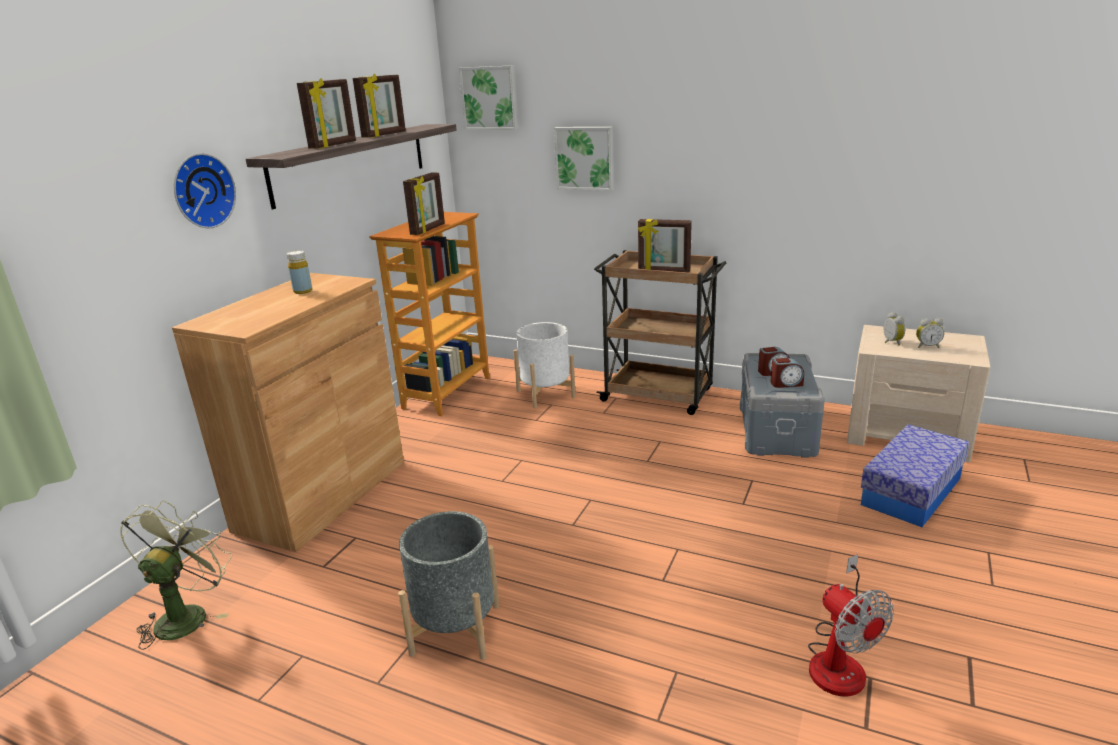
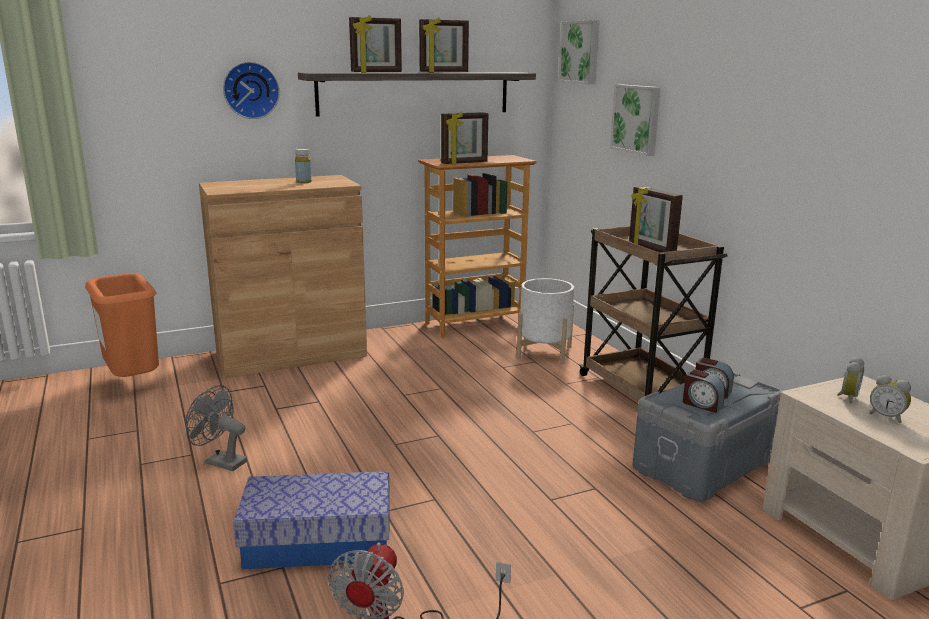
camera: 40 degrees right, 5 degrees down
(186, 615) = (132, 382): green fan -> orange trash can
(455, 629) = (220, 462): grey planter -> grey fan
(911, 491) = (748, 582): storage box -> storage box (318, 541)

